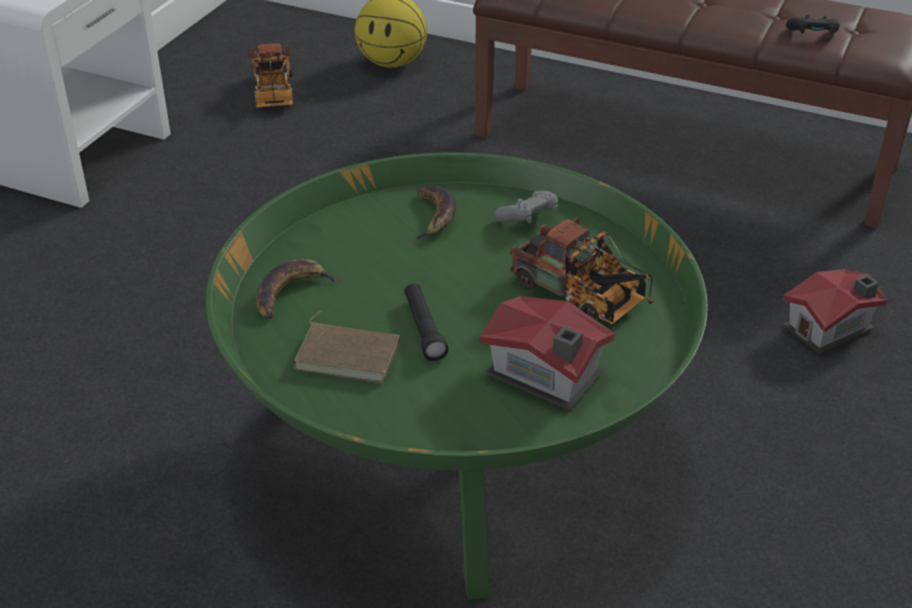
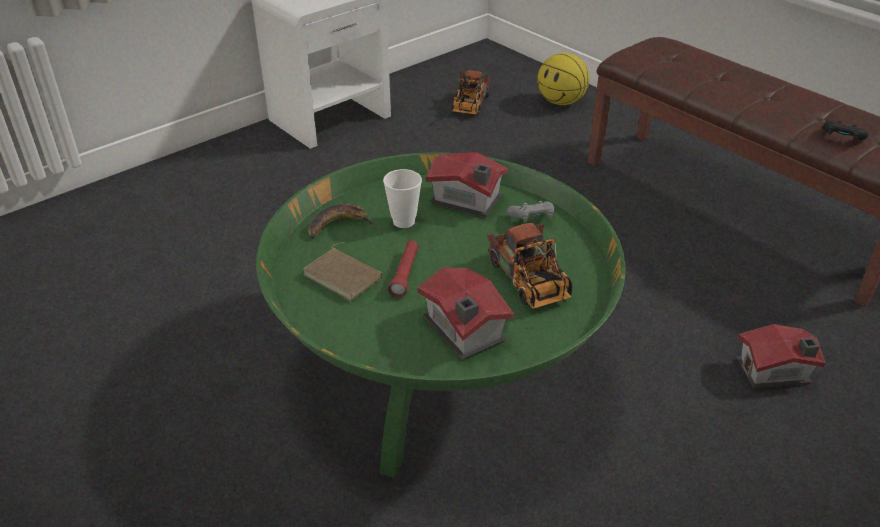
camera: 25 degrees right, 0 degrees up
(372, 264) = (403, 221): none -> cup
(424, 329) = (405, 274): black flashlight -> red flashlight
(433, 217) = (467, 201): banana -> toy house

